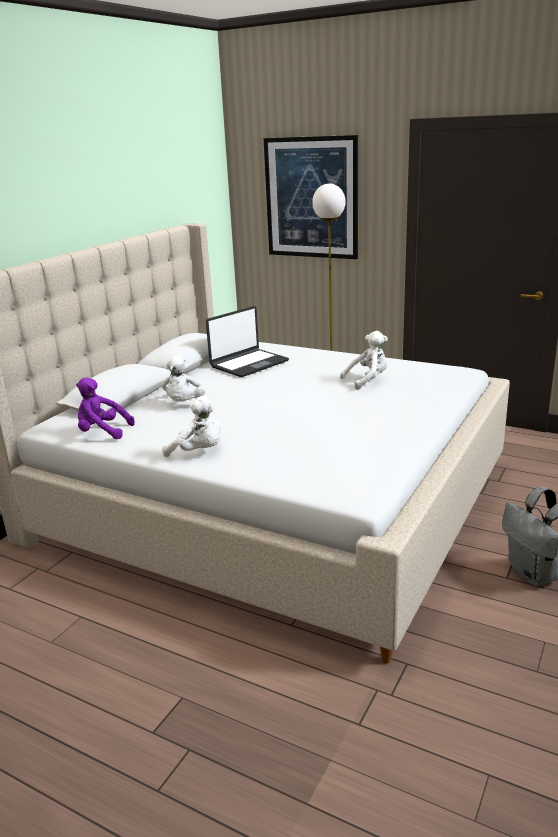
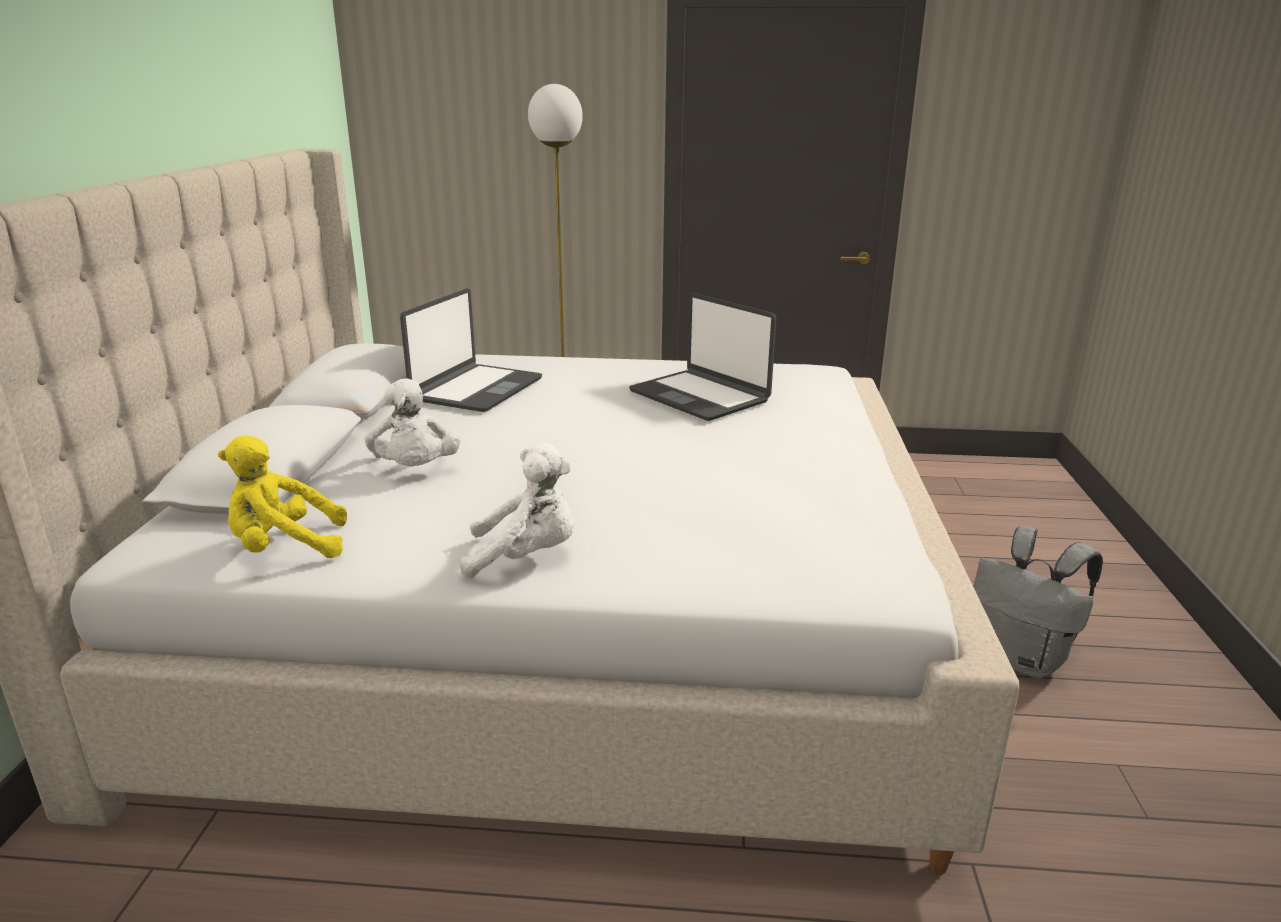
camera: 25 degrees left, 0 degrees up
(102, 432) = (285, 548): purple plush toy -> yellow plush toy
(311, 198) = (502, 115): picture -> none
(367, 380) = (700, 396): white plush toy -> laptop

